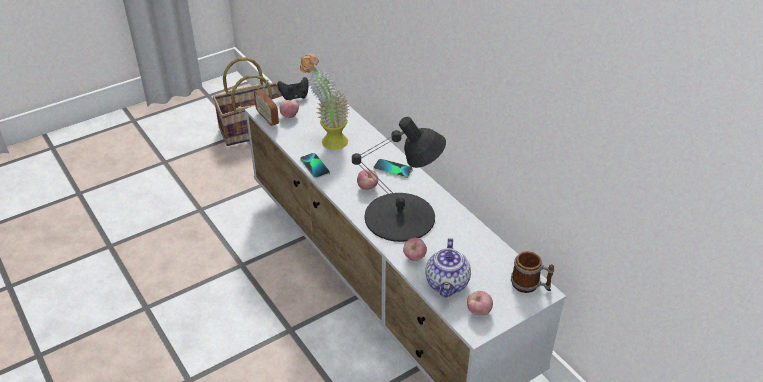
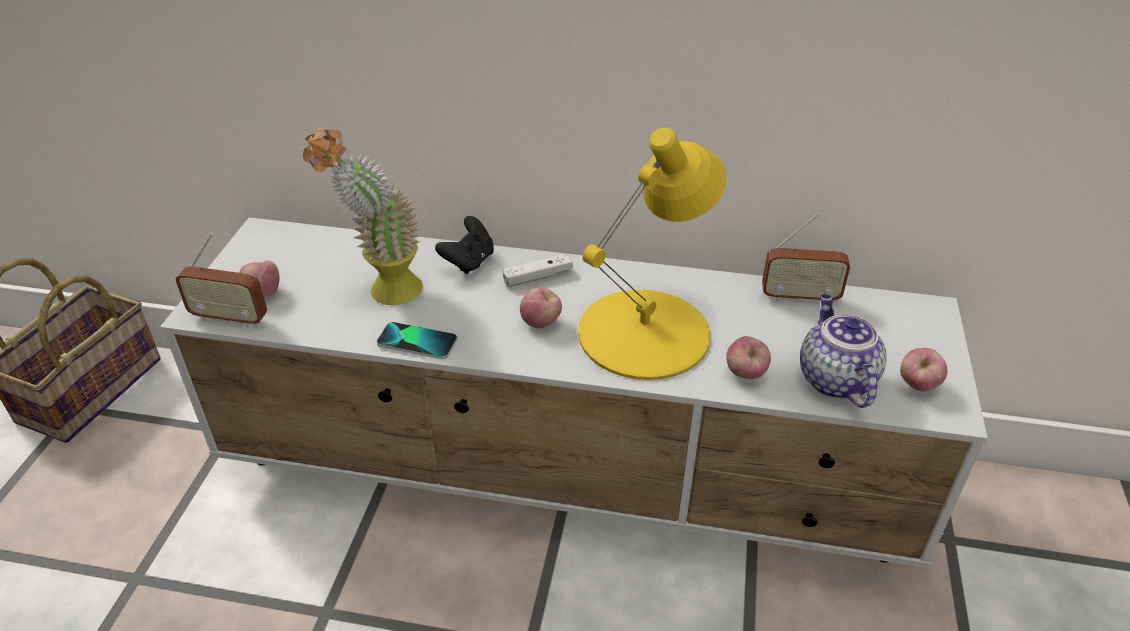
camera: 45 degrees left, 0 degrees up
(294, 97) = (232, 261): black game controller -> black game controller (469, 261)
(393, 169) = (537, 277): phone -> white game controller
(401, 217) = (646, 333): black table lamp -> yellow table lamp
(447, 284) = (834, 379): teapot -> teapot turned 150 degrees counterclockwise
(489, 246) = (799, 297): none -> radio
(530, 285) = (910, 311): mug -> none

